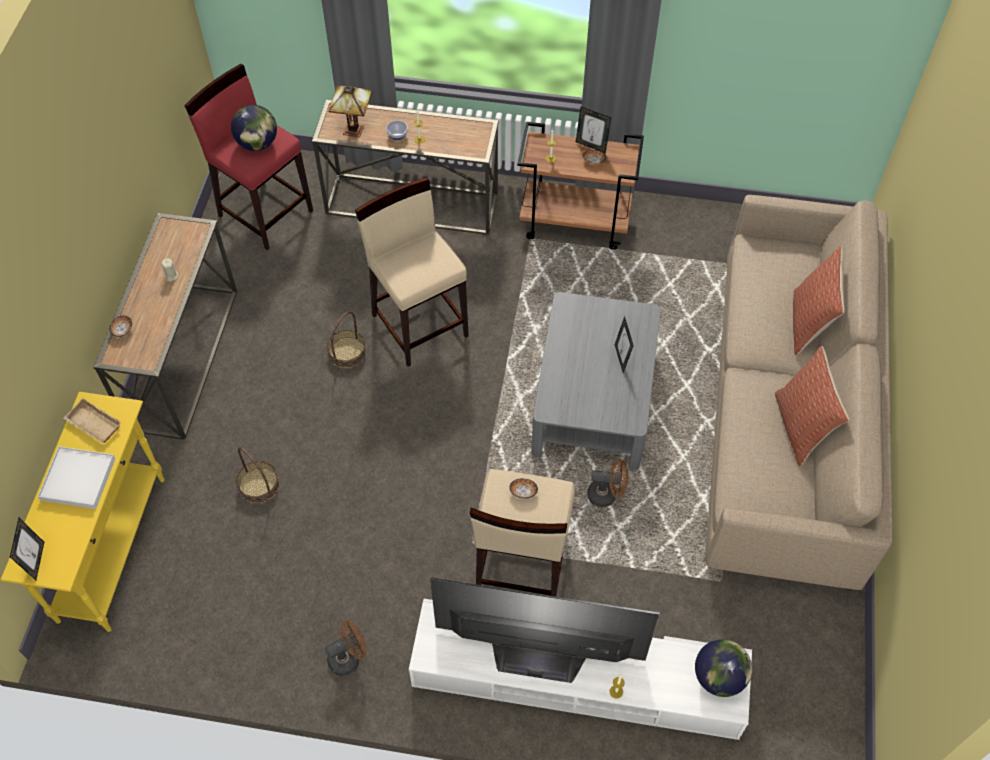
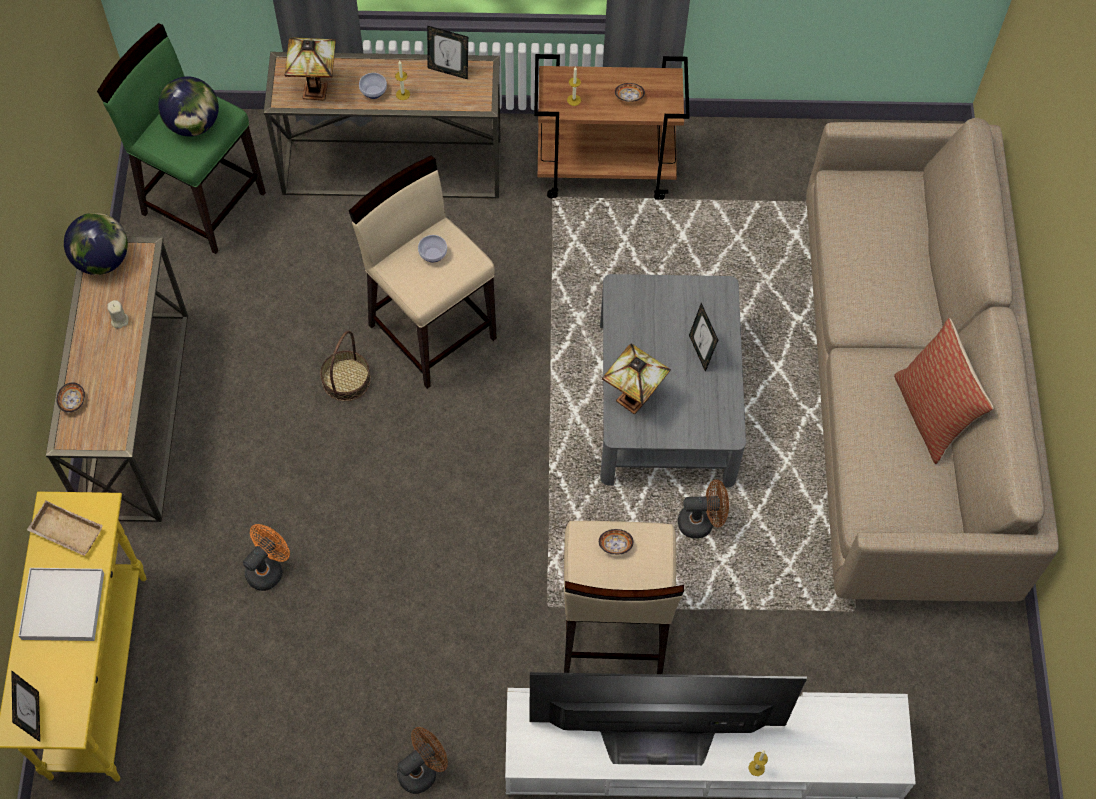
camera: 10 degrees left, 5 degrees up
(259, 485) = (268, 568): basket -> orange fan
(265, 212) = (203, 202): red stool -> green stool
(420, 256) = (433, 254): none -> bowl
(563, 388) = (635, 400): none -> table lamp
(591, 145) = (622, 76): picture frame -> picture frame (448, 71)
(719, 677) = (874, 732): globe -> globe (103, 260)
(809, 323) = (923, 280): pillow -> none

